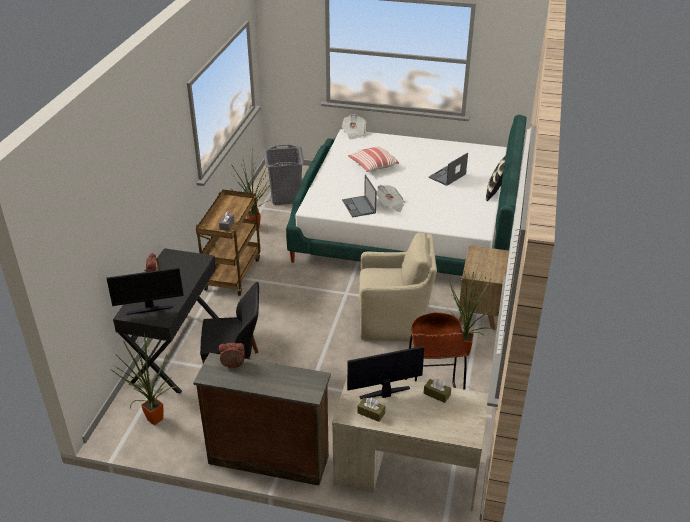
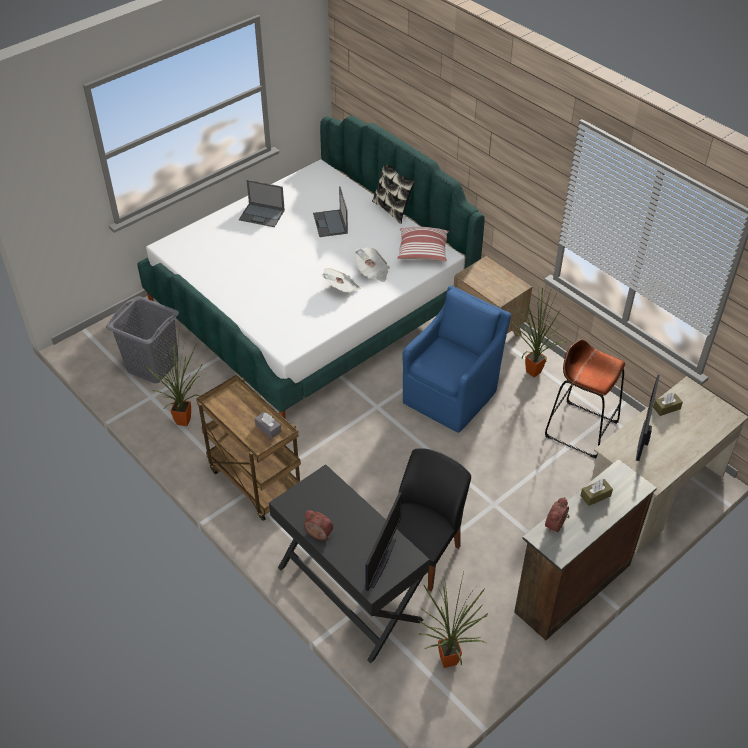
camera: 55 degrees left, 10 degrees up
(354, 133) = (169, 241): newspaper -> newspaper (372, 272)
(359, 207) = (321, 312): laptop -> laptop (262, 215)
(371, 413) = (662, 463): brown tissue box -> brown tissue box (595, 496)
(372, 165) = (253, 262): pillow -> pillow (423, 252)
(394, 321) = (452, 395): beige armchair -> blue armchair

